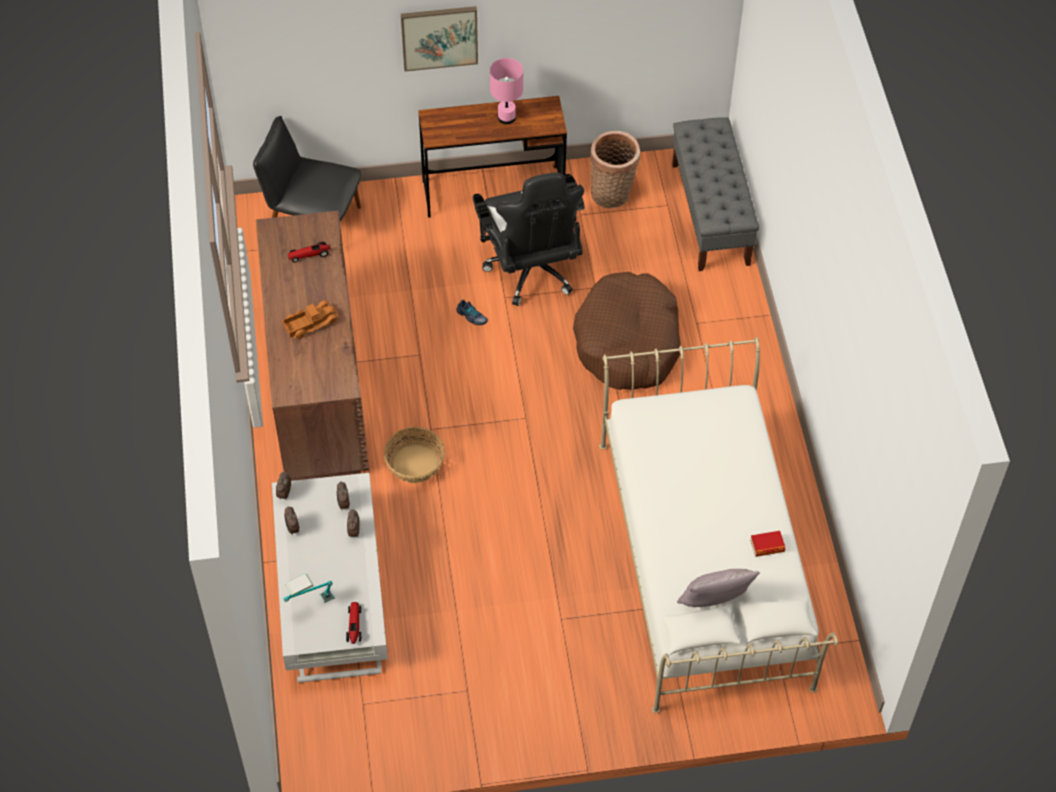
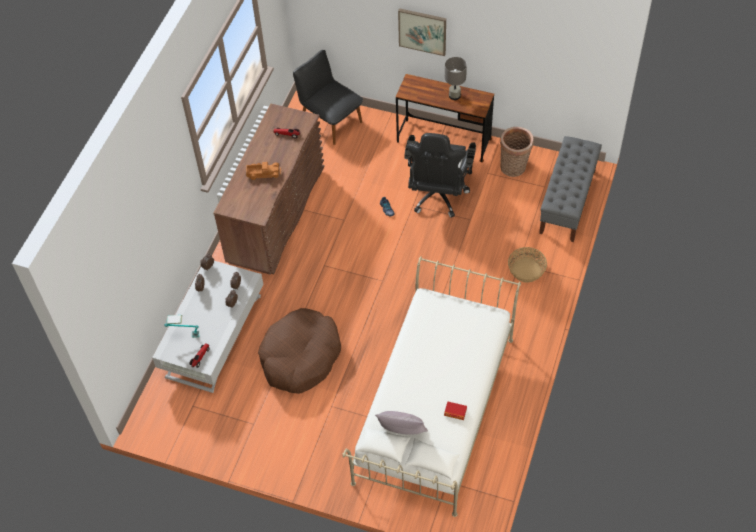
camera: 30 degrees right, 0 degrees up
(415, 464) = (303, 282): basket -> basket (526, 271)
(507, 117) = (455, 95): pink table lamp -> grey table lamp
(628, 342) = (469, 260): brown dog bed -> brown dog bed (300, 357)

